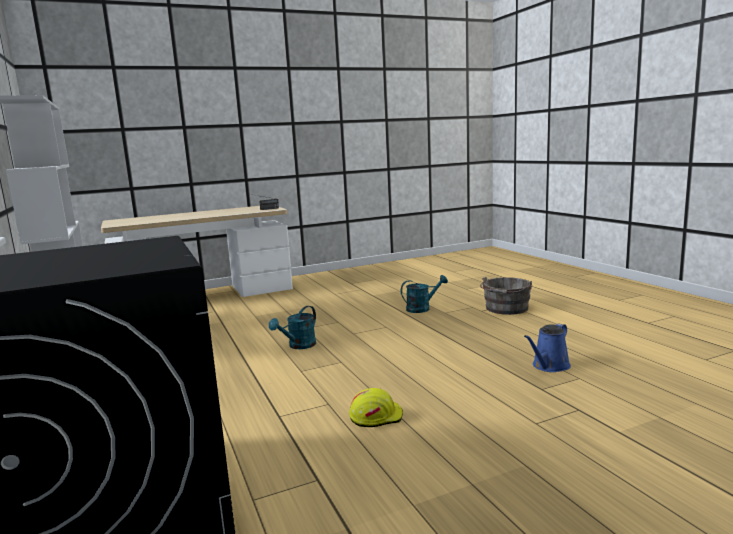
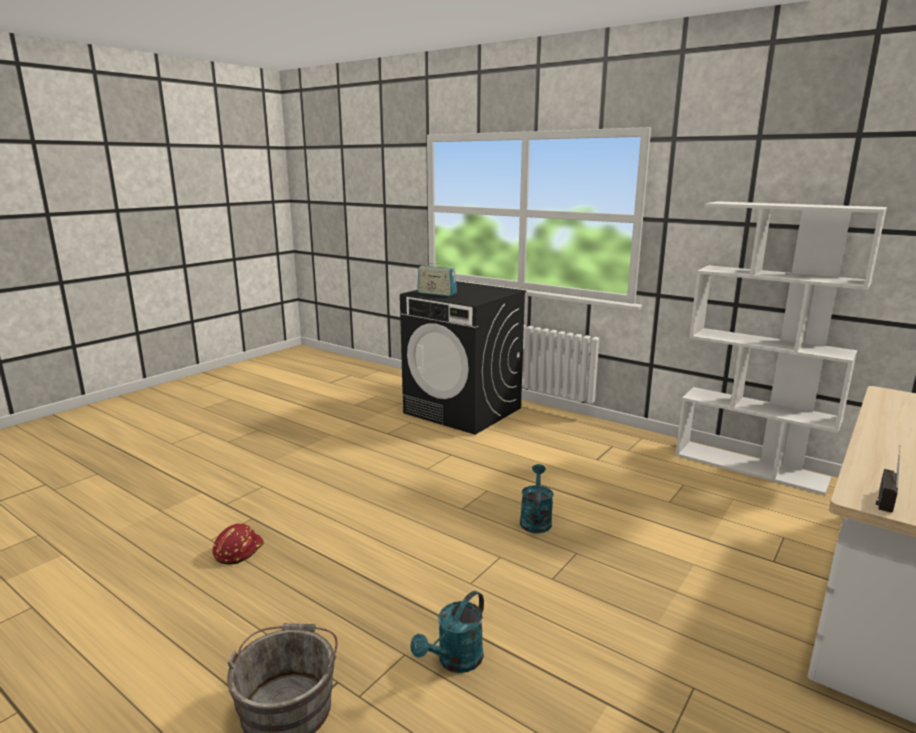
camera: 150 degrees right, 5 degrees up
(146, 258) = (436, 294): none -> radio
(376, 416) = (382, 467): yellow hard hat -> none
(549, 366) = (238, 550): blue watering can -> red hard hat

